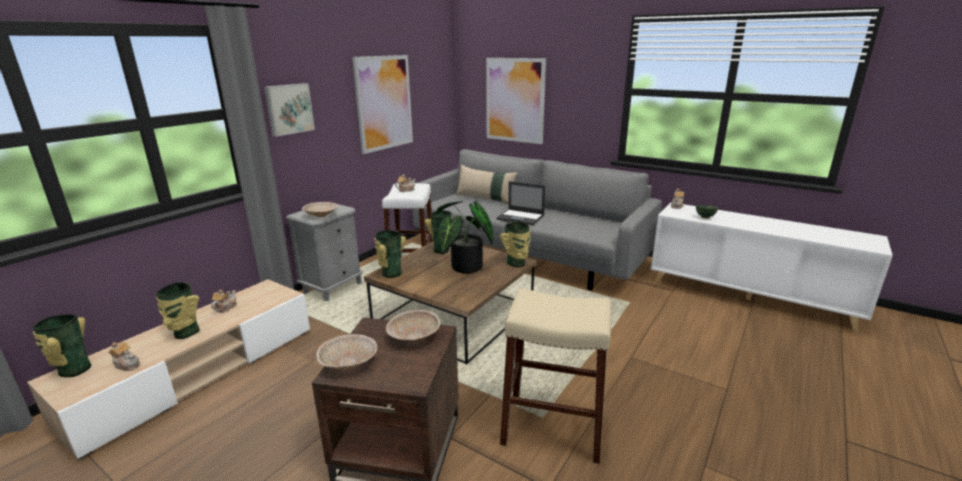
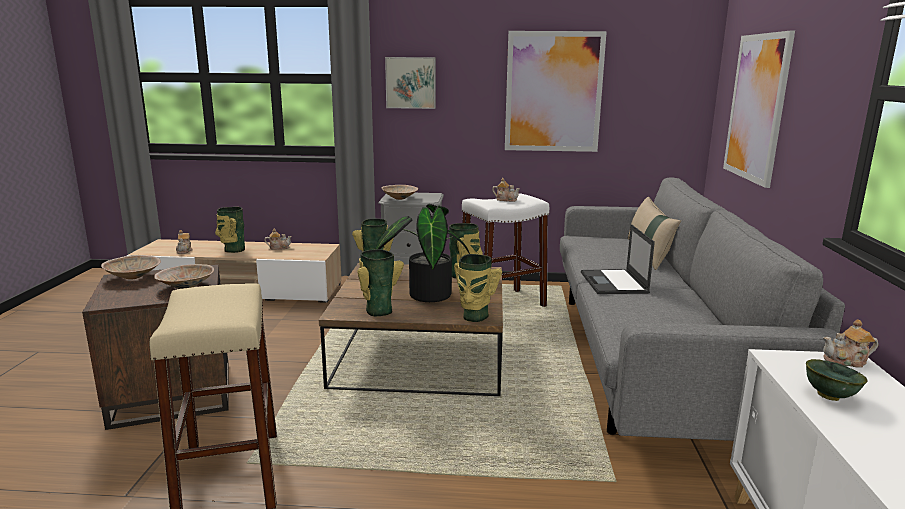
camera: 60 degrees right, 5 degrees down
(73, 370) = (173, 242): vase -> vase (377, 310)

